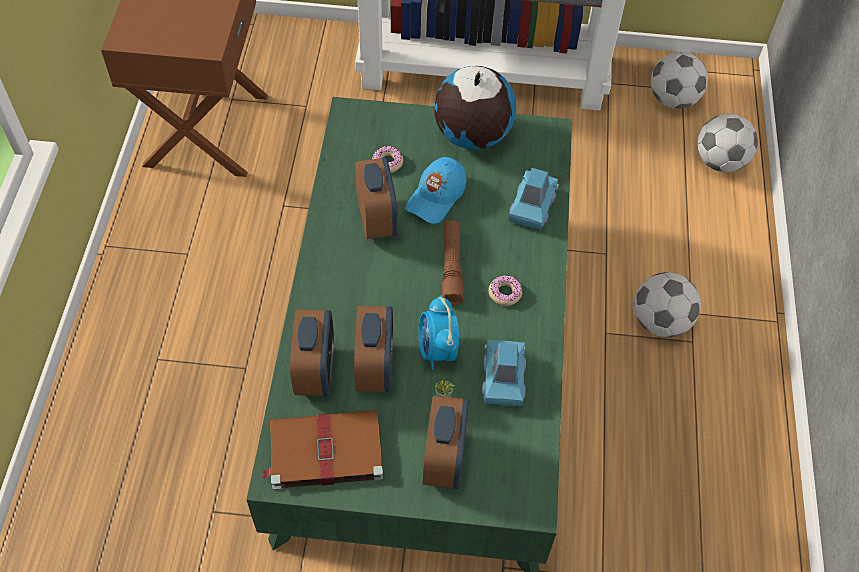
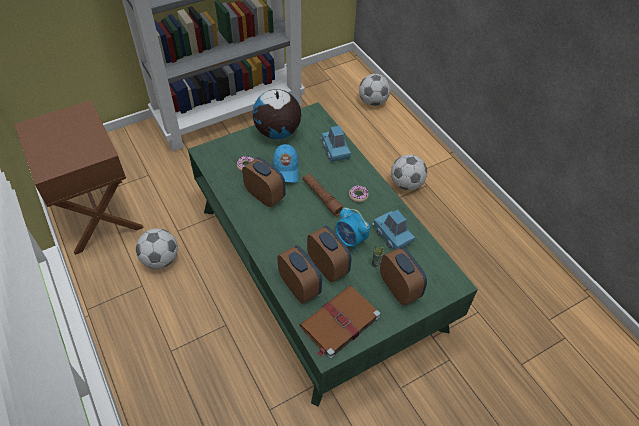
camera: 35 degrees left, 5 degrees down
(673, 100) = (330, 85): football -> football (161, 259)

